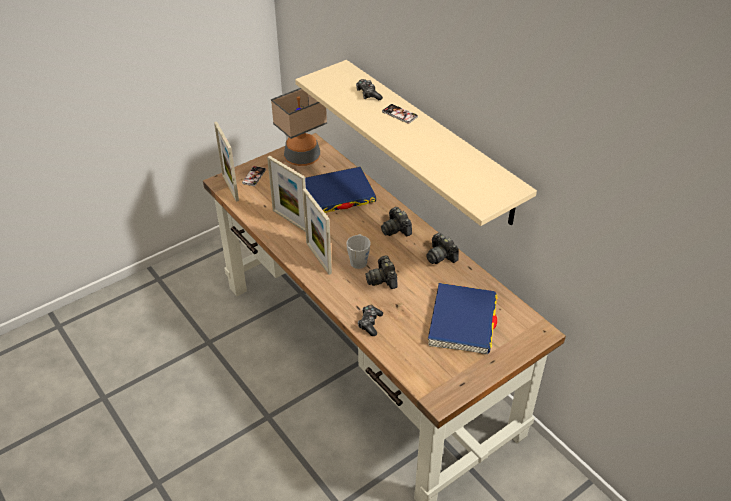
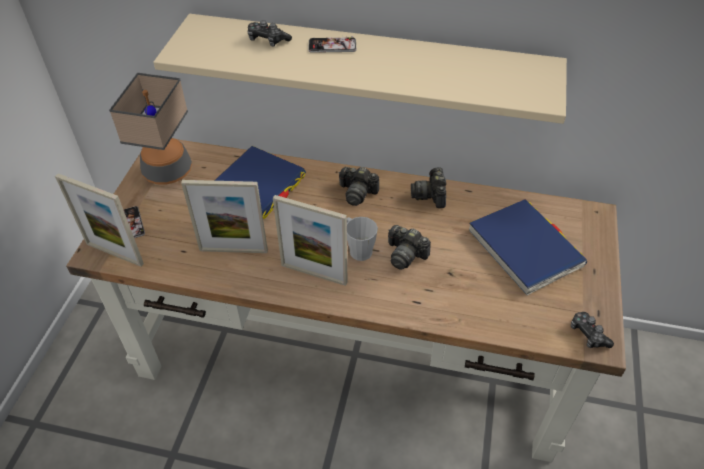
camera: 40 degrees left, 5 degrees up
(370, 323) = (448, 311): game controller -> game controller (588, 334)
(441, 256) = (430, 195): camera -> camera turned 75 degrees clockwise

